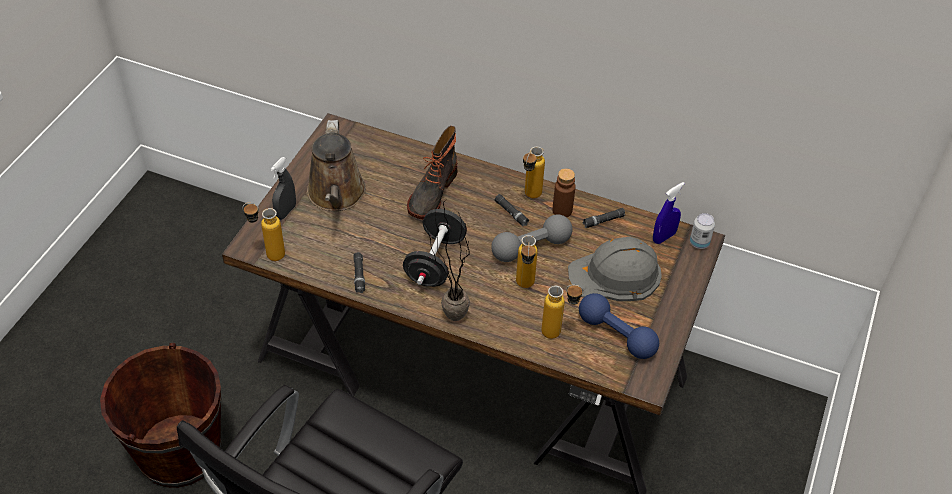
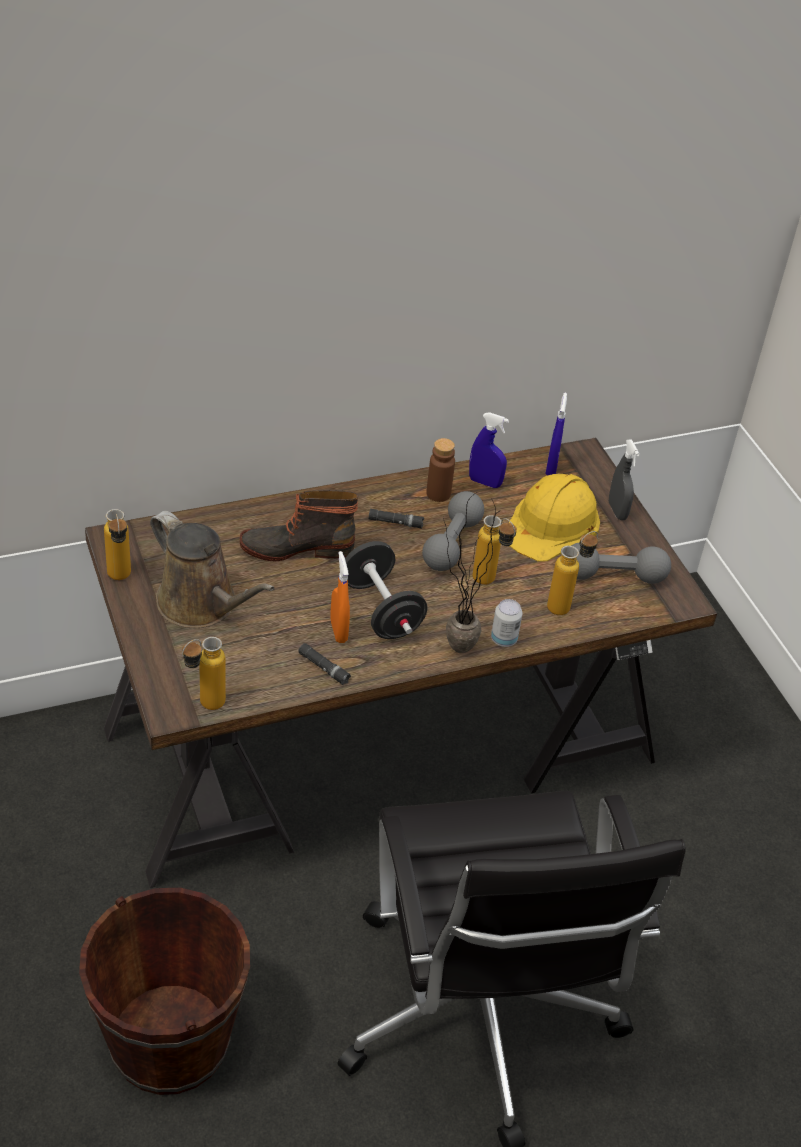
camera: 45 degrees left, 5 degrees down
(286, 212) = (168, 652): grey spray bottle -> grey spray bottle (617, 511)
(394, 259) = (338, 631): none -> orange spray bottle
(431, 193) = (297, 547): boot -> boot turned 105 degrees clockwise
(530, 197) = (395, 498): bottle -> bottle (120, 580)
(603, 221) = (485, 482): black flashlight -> blue spray bottle
(616, 275) = (552, 524): grey hard hat -> yellow hard hat
(616, 335) = (613, 576): blue dumbbell -> grey dumbbell
(699, 243) = (585, 456): can -> can (503, 639)

